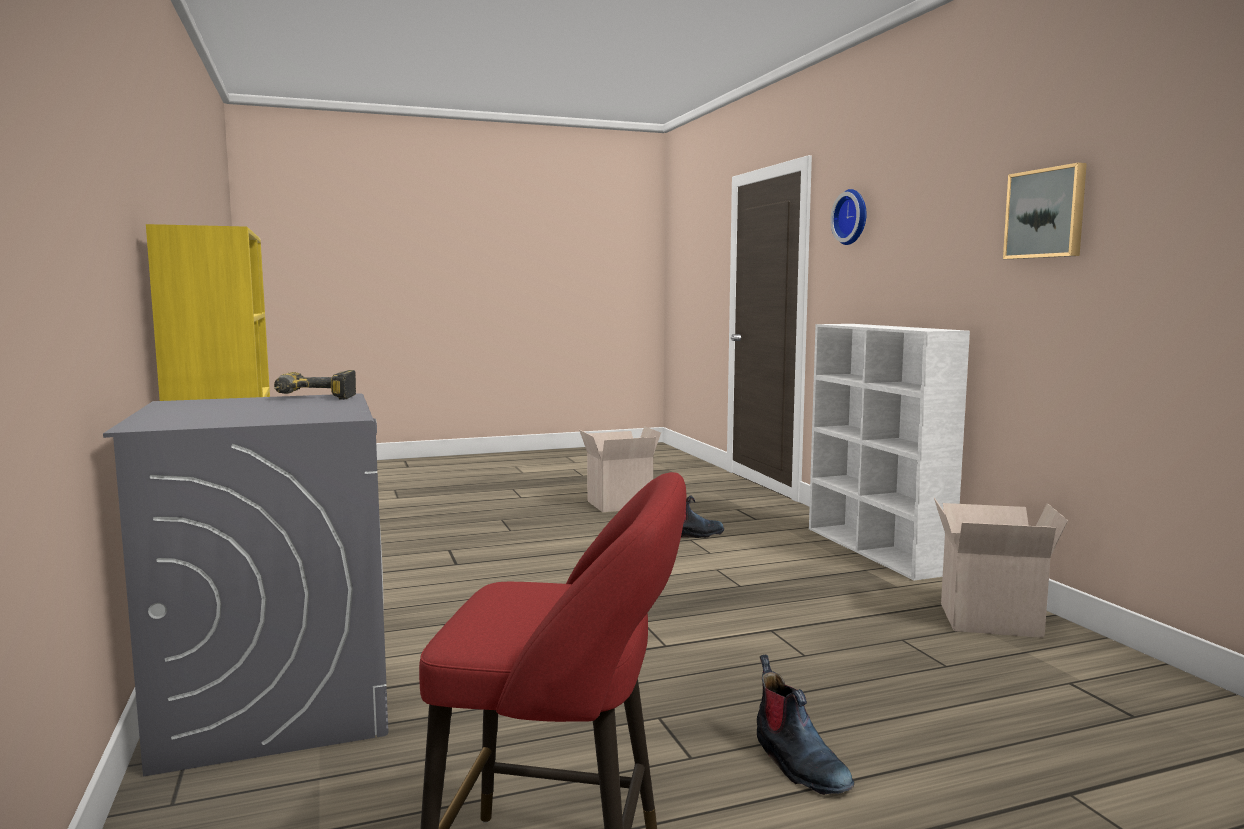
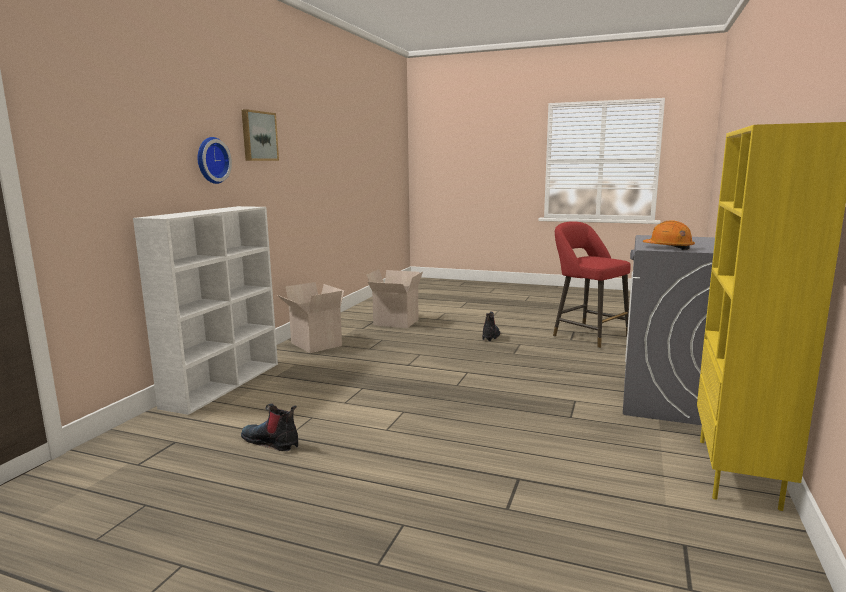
camera: 140 degrees left, 5 degrees up
(312, 398) = (668, 248): power drill -> orange hard hat
(620, 504) = (186, 537): cardboard box -> cardboard box (395, 323)
(853, 217) = (98, 107): wall clock -> wall clock (211, 160)

